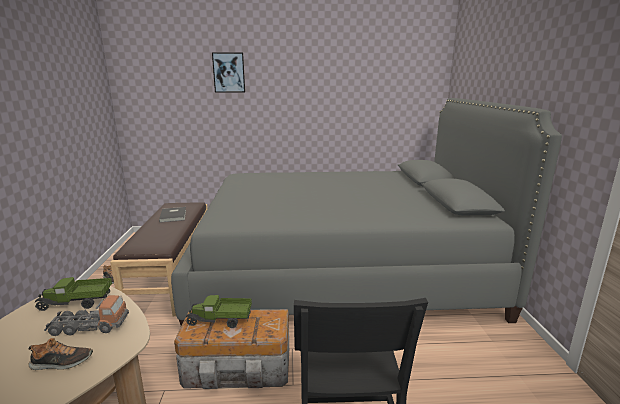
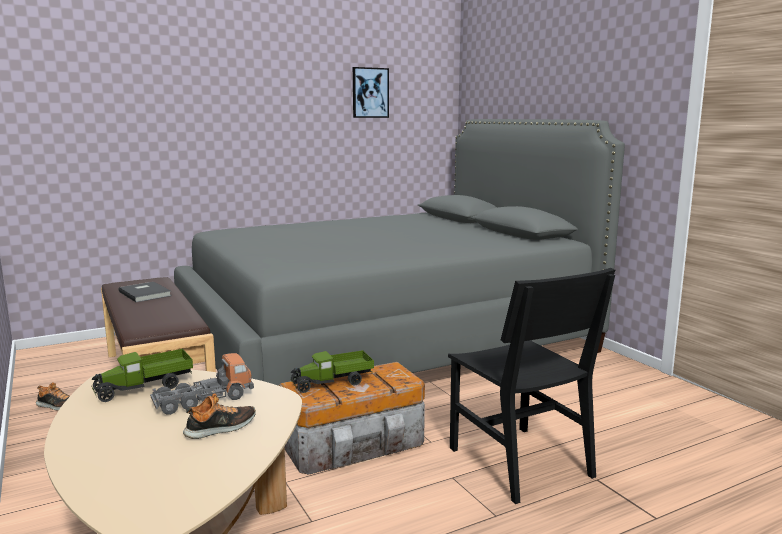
camera: 25 degrees left, 5 degrees down
(229, 72) = (181, 84): picture -> picture (370, 93)

